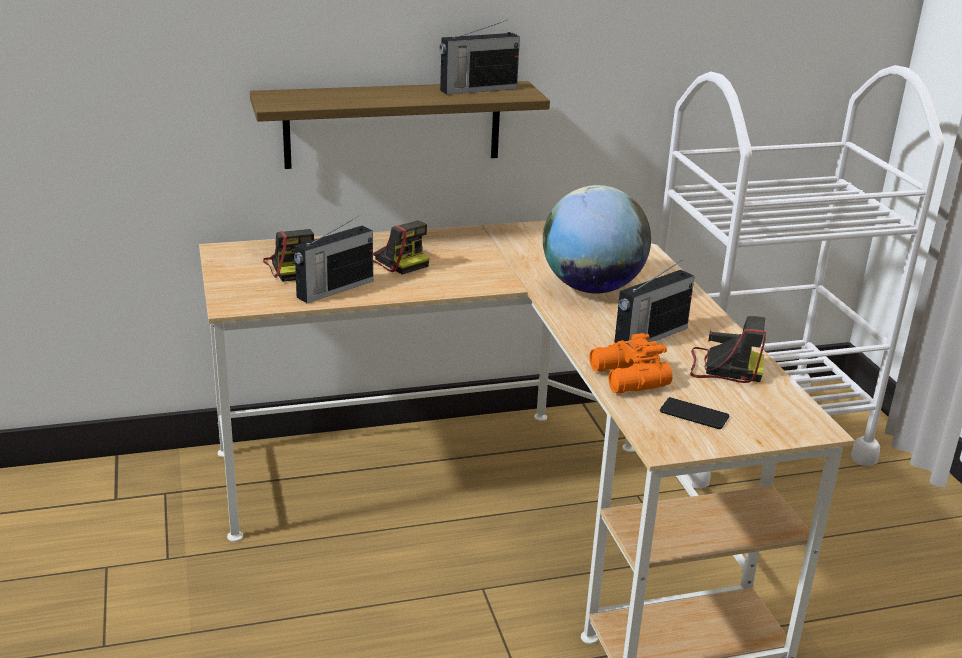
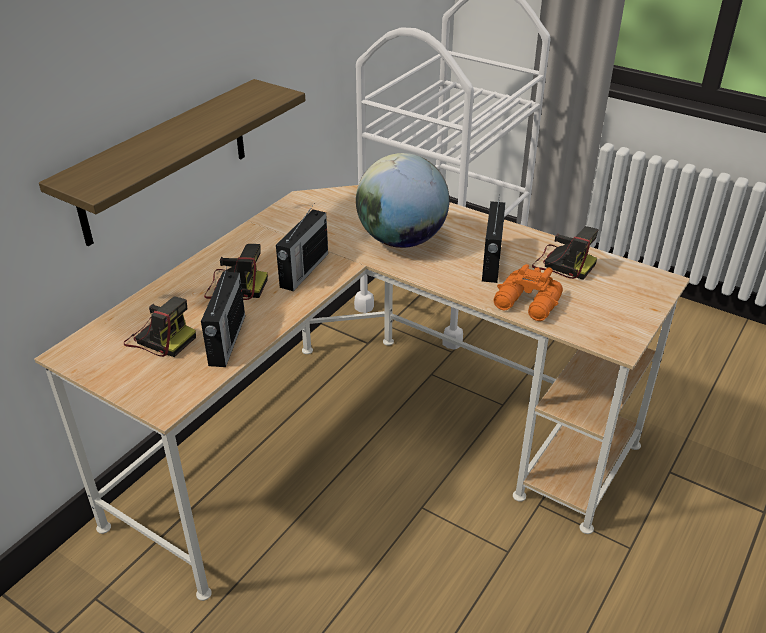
camera: 40 degrees left, 10 degrees up
(477, 89) = (234, 102): radio -> radio (303, 271)
(694, 414) = (599, 310): phone -> none
(723, 368) = (562, 264): camera -> camera turned 60 degrees clockwise

